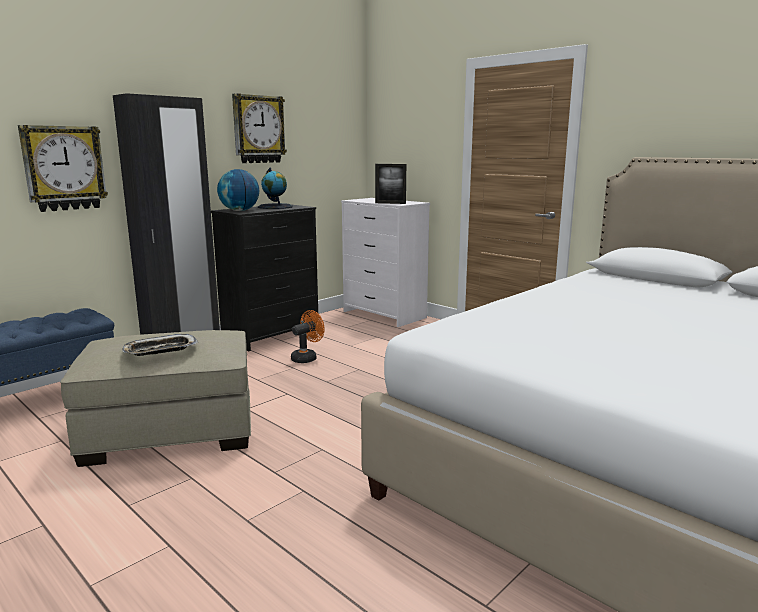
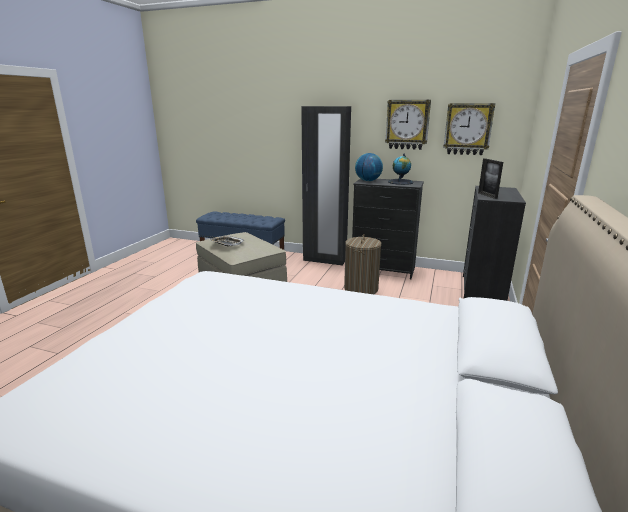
camera: 65 degrees right, 5 degrees up
(64, 168) = (283, 145): wall clock -> wall clock (468, 129)
(307, 358) = (361, 289): orange fan -> laundry basket
(384, 315) = (481, 290): white dresser -> black dresser

